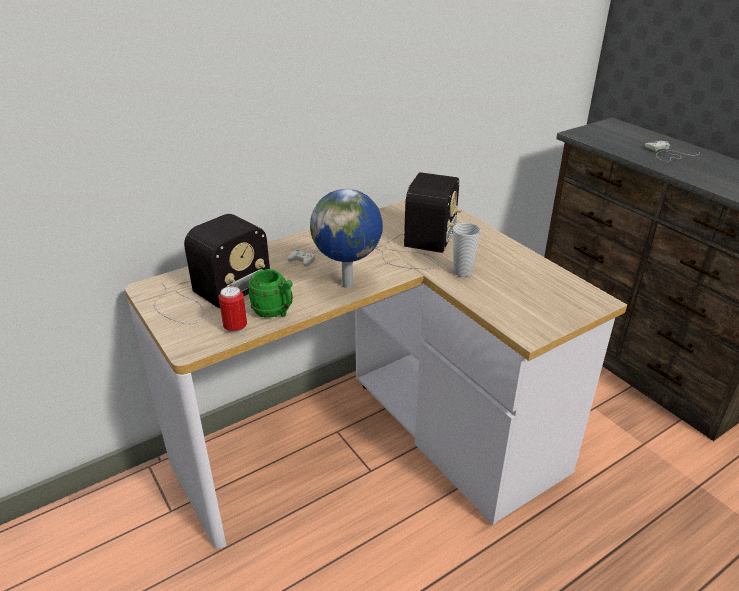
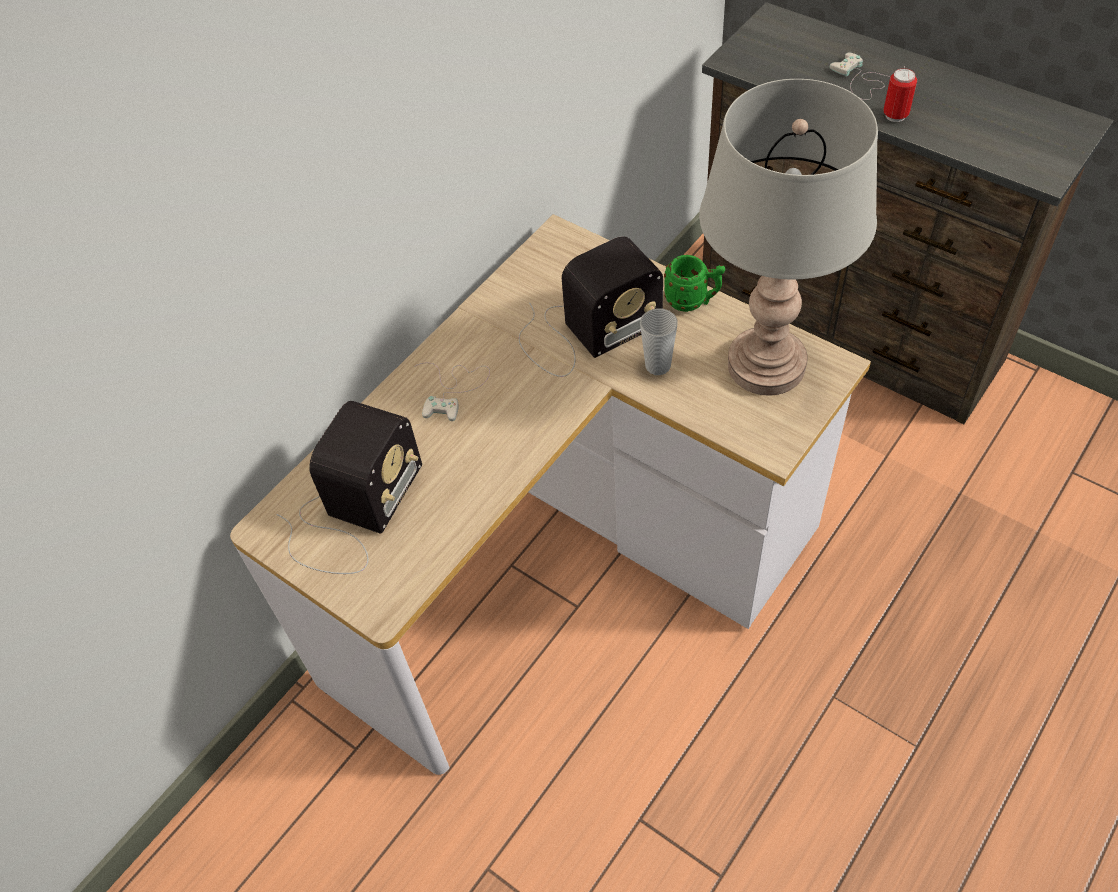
camera: 15 degrees left, 20 degrees up
(235, 328) = (420, 558): can -> can (895, 115)
(274, 312) = (455, 516): green mug -> green mug (693, 301)
(349, 284) = (525, 435): globe -> none
(420, 246) = (584, 332): radio -> radio turned 60 degrees clockwise
(543, 288) = (766, 365): none -> grey table lamp

